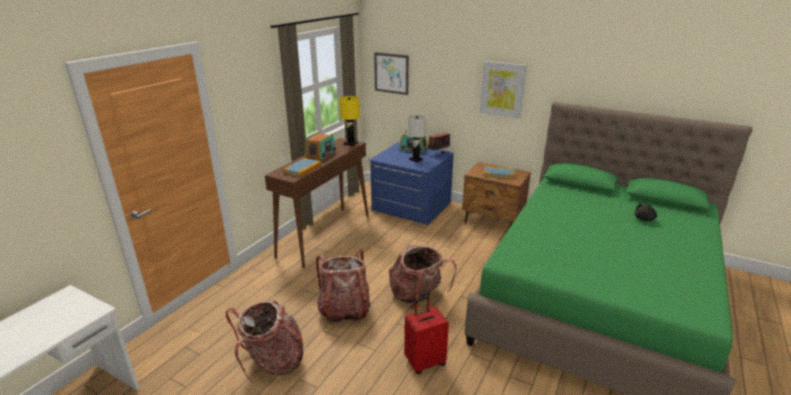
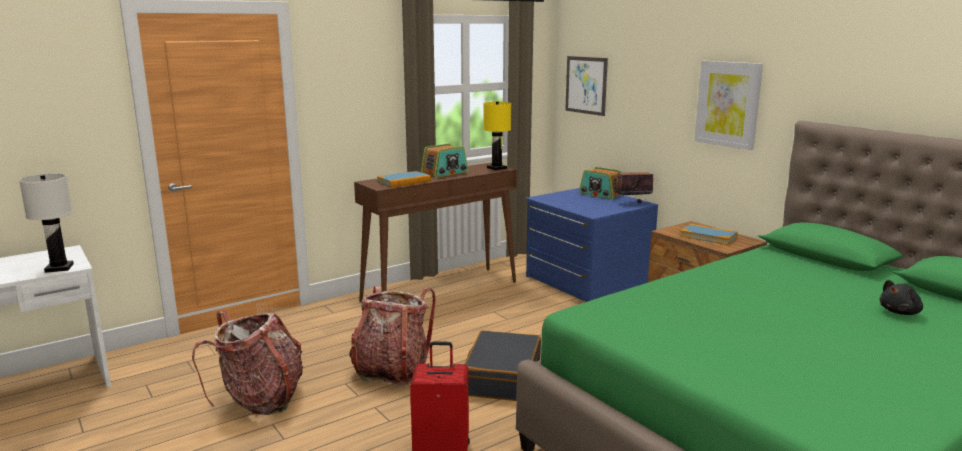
camera: 25 degrees right, 10 degrees down
(416, 159) = (591, 204): white table lamp -> white table lamp (59, 268)
(417, 296) = (502, 378): backpack -> black suitcase

